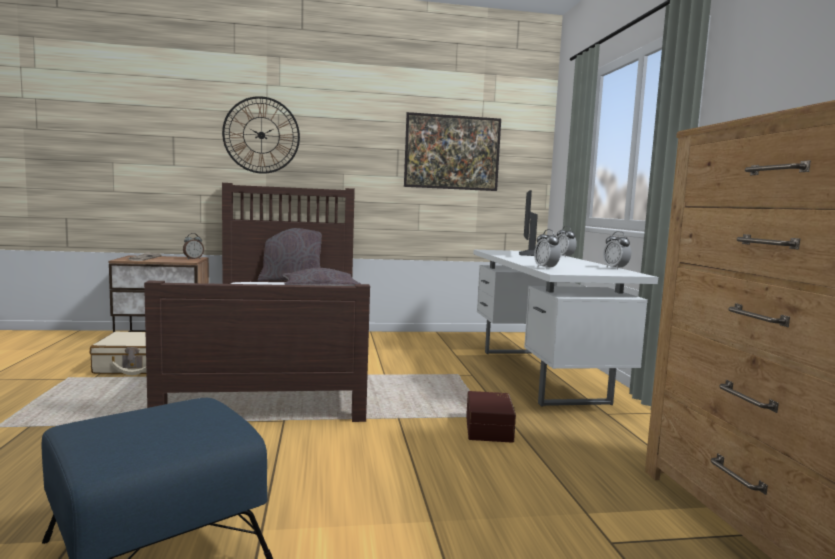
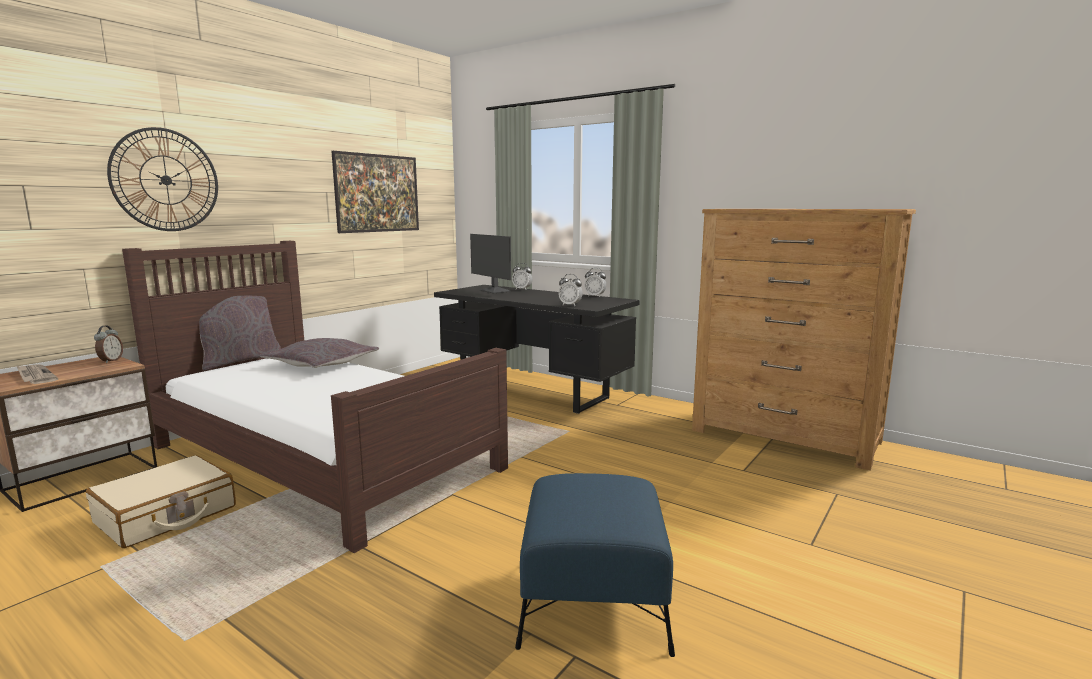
camera: 45 degrees left, 5 degrees up
(490, 428) = (585, 439): brown storage box -> none
(541, 375) = (534, 391): white desk -> black desk

